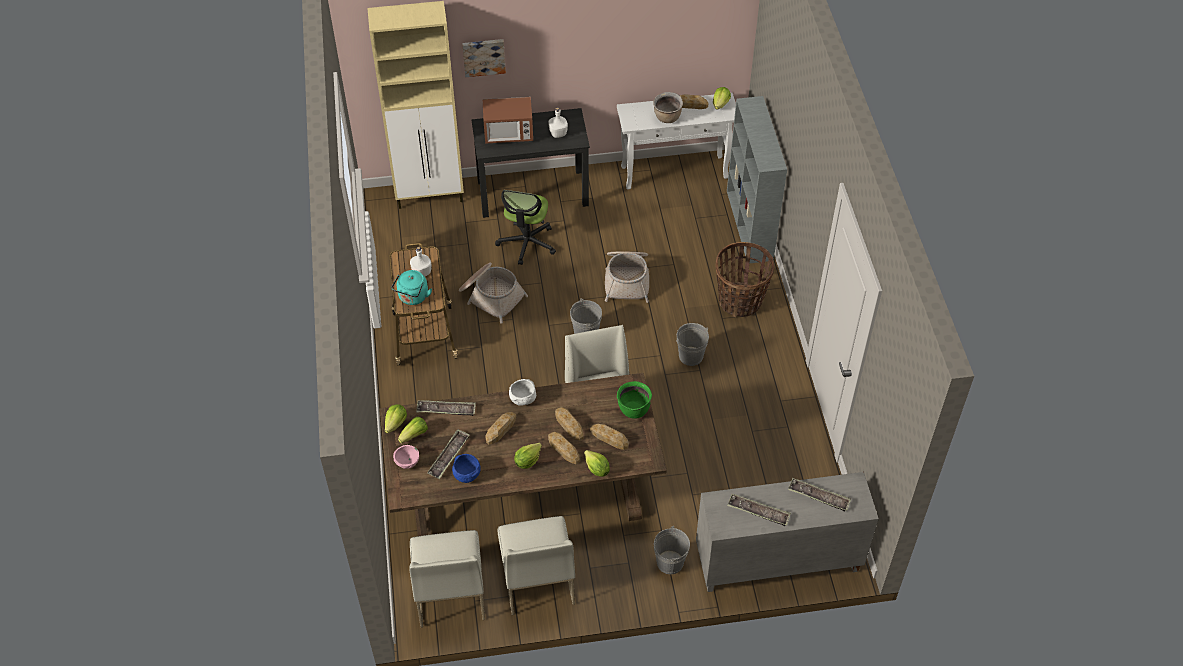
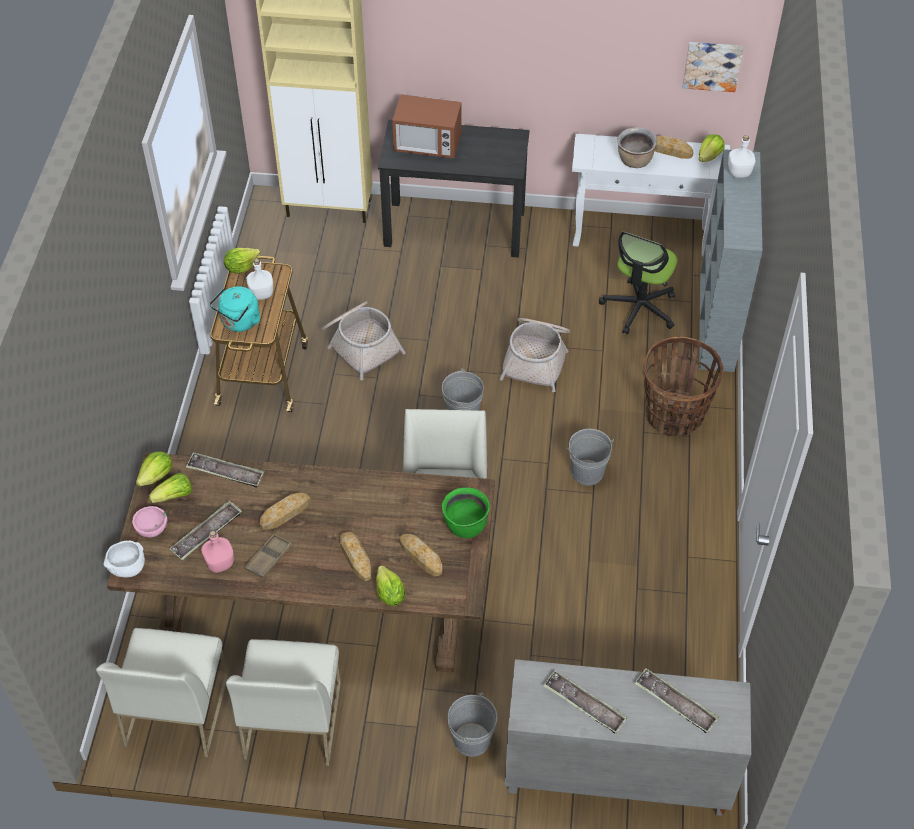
camera: 15 degrees right, 0 degrees up
(466, 475) = (219, 563): blue bowl -> pink bottle
(483, 56) = (408, 38): picture -> picture (712, 65)
(501, 463) = (268, 558): none -> brown tray
(523, 400) = (326, 481): white bowl -> white bowl (127, 569)
(527, 243) = (426, 288): office chair -> office chair (639, 308)
(527, 461) = (304, 562): lettuce -> lettuce (241, 267)
(558, 133) = (489, 155): white bottle -> white bottle (738, 172)
(569, 425) = (374, 527): bread -> none

